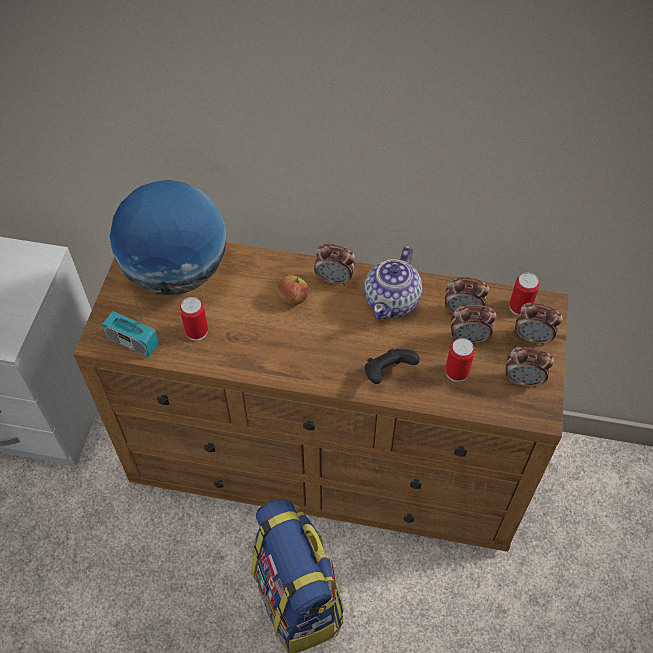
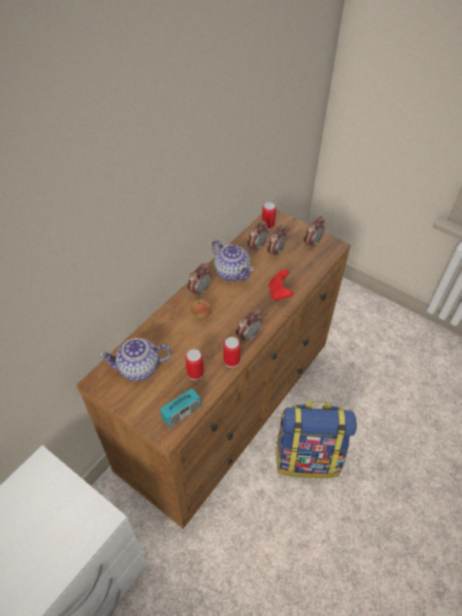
camera: 65 degrees left, 5 degrees down
(177, 273) = (139, 368): globe -> teapot
(387, 373) = (279, 293): black game controller -> red game controller
(456, 372) = (294, 265): can -> can (231, 361)
(532, 337) = (289, 229): alarm clock -> alarm clock (248, 336)

